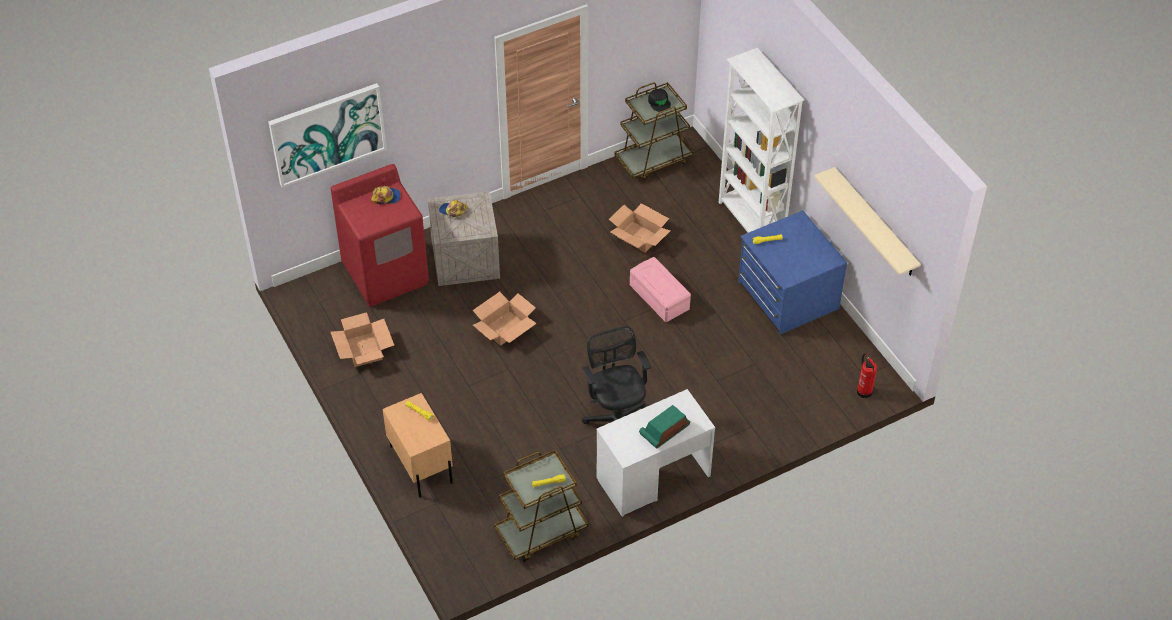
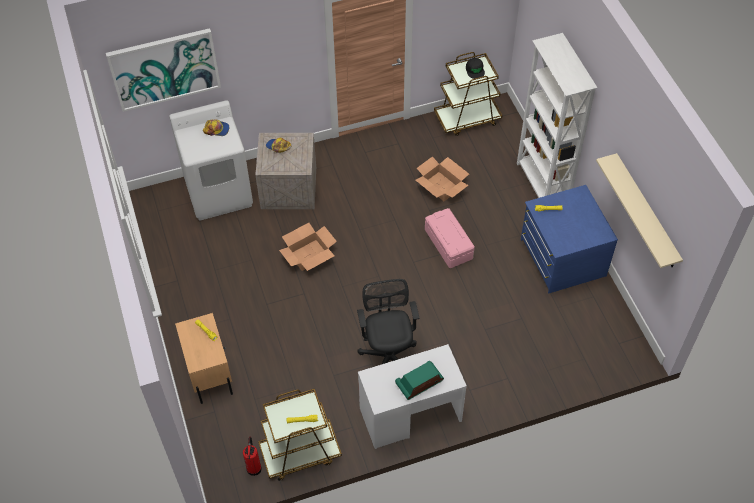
camera: 10 degrees right, 5 degrees up
(363, 349) = (184, 259): cardboard box -> none
(386, 274) = (219, 192): red washing machine -> white washing machine
(864, 390) = (616, 357): fire extinguisher -> fire extinguisher (254, 467)

